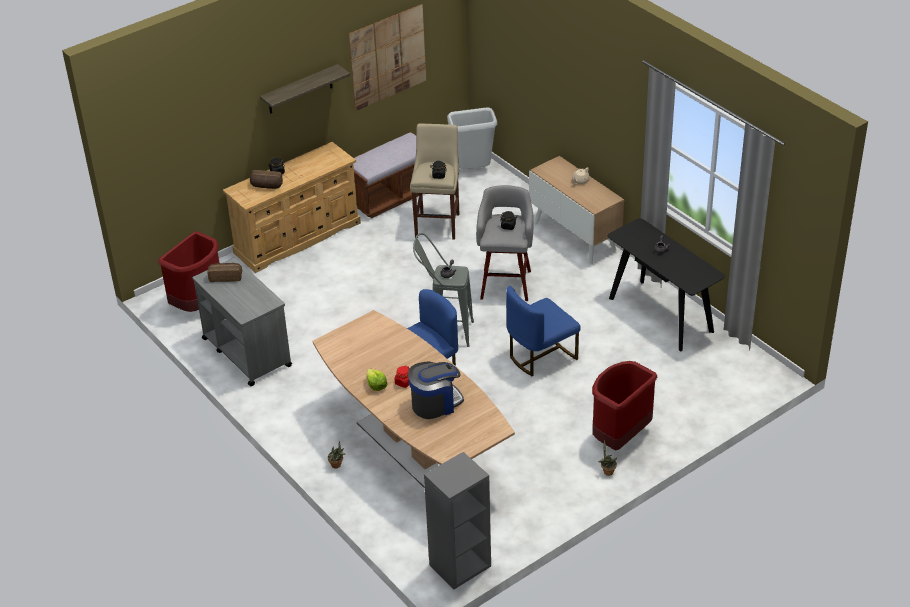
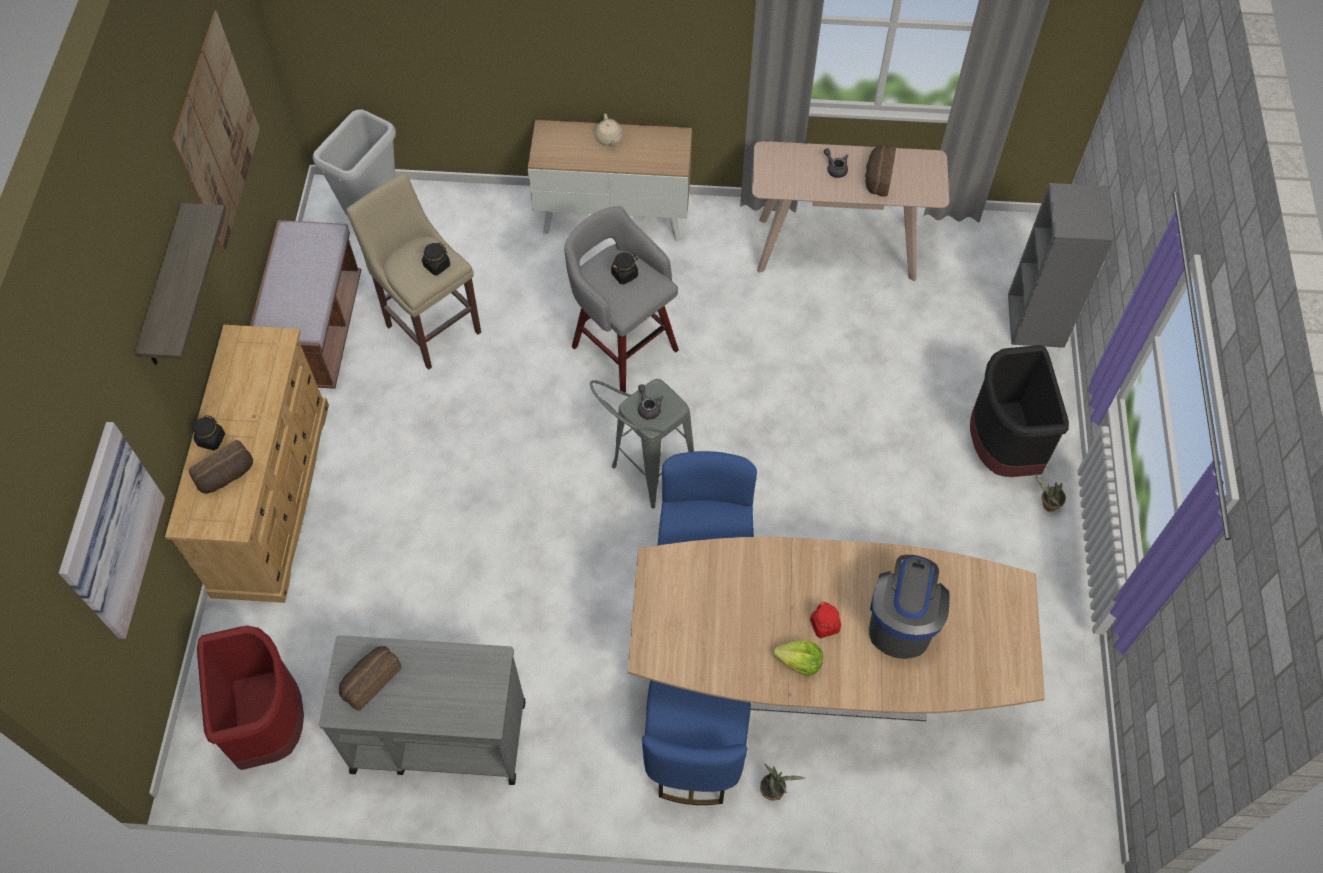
camera: 50 degrees left, 20 degrees up
(190, 148) = (106, 531): none -> picture
(460, 566) = (1078, 786): grey bookcase -> grey bookcase (1036, 321)
(540, 356) = (789, 414): blue chair -> blue chair (694, 755)
(619, 437) = (1001, 448): red trash can -> black trash can
(661, 314) = (836, 248): black console table -> beige console table
(675, 264) = (877, 177): none -> bread

